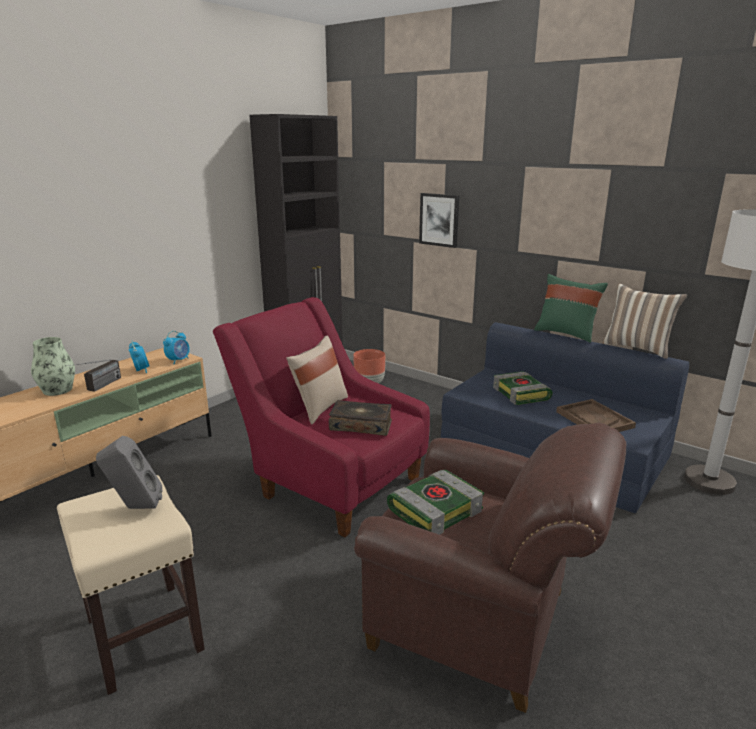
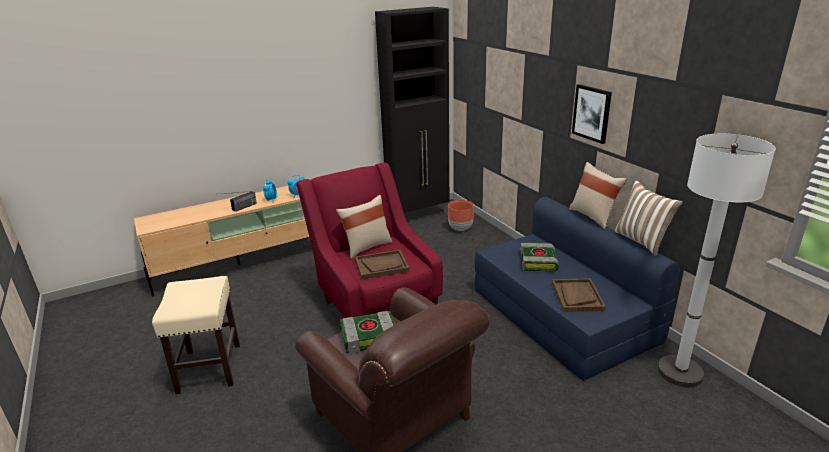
camera: 25 degrees right, 5 degrees up
(57, 390) = (217, 207): vase -> none
(135, 507) = (200, 293): grey speaker -> none
(361, 425) = (381, 265): book -> brown tray
(439, 220) = (519, 101): picture -> picture (592, 113)
(566, 333) = (593, 216): green pillow -> beige pillow

